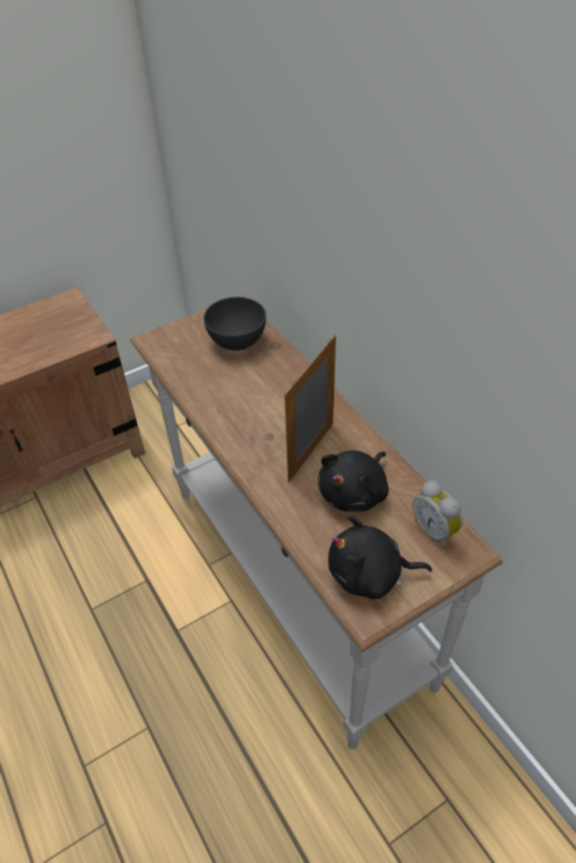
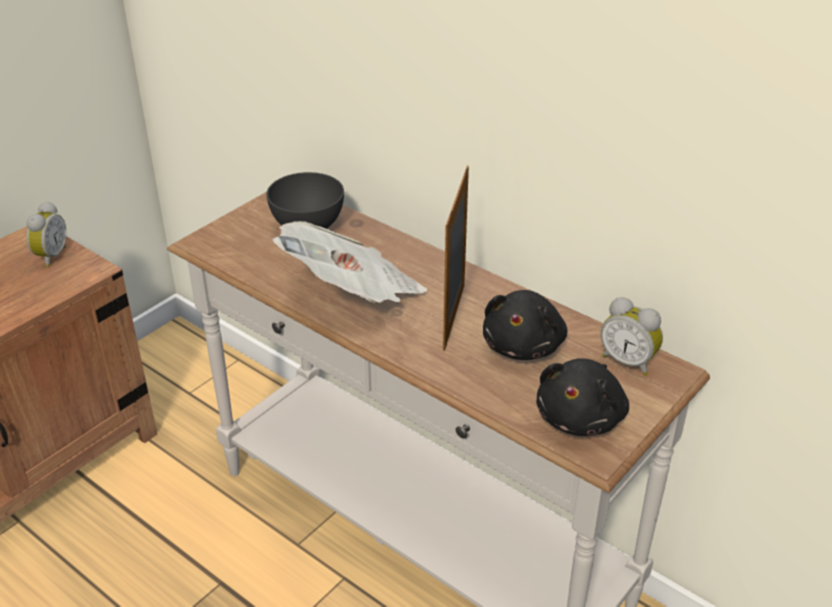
camera: 20 degrees left, 10 degrees down
(71, 320) = (50, 256): none -> alarm clock
(243, 412) = (353, 294): none -> newspaper
(370, 574) = (581, 417): black plush toy -> black plush toy turned 45 degrees counterclockwise

